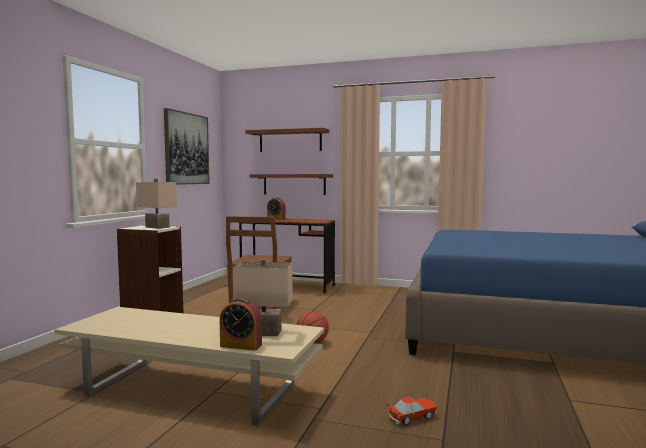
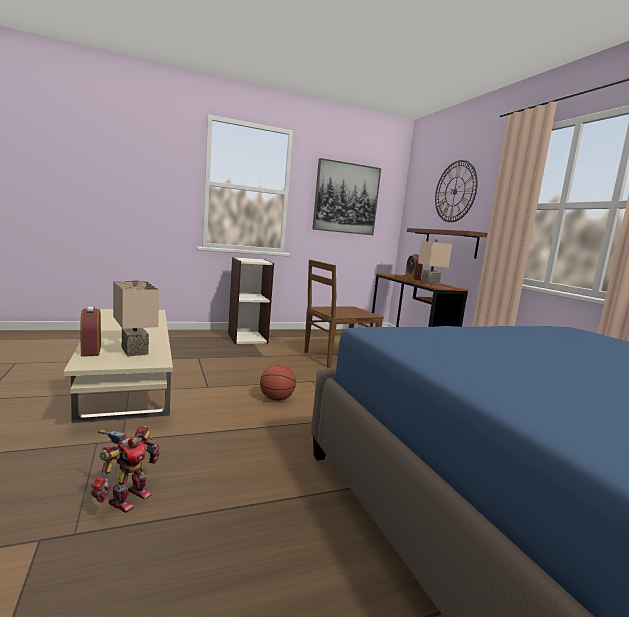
camera: 50 degrees right, 5 degrees up
(158, 227) = (256, 260): beige table lamp -> beige table lamp (431, 284)
(290, 141) = (455, 191): shelf -> wall clock
(412, 417) = (127, 498): toy car -> toy robot

